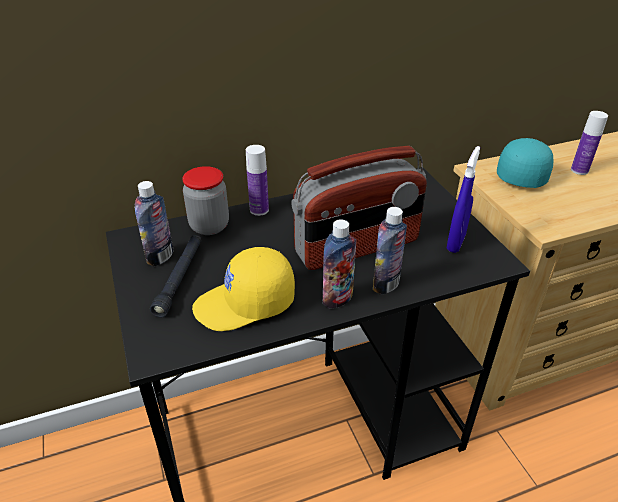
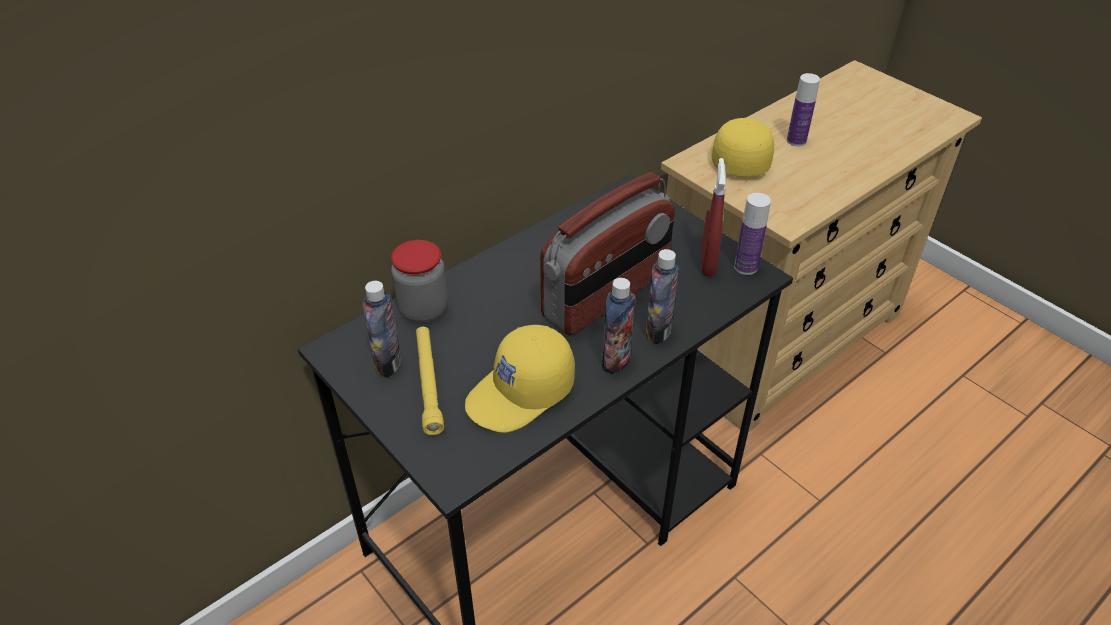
camera: 20 degrees left, 5 degrees up
(180, 278) = (428, 383): black flashlight -> yellow flashlight
(259, 210) = (471, 274): bottle -> bottle (745, 267)
(456, 242) = (707, 263): blue spray bottle -> red spray bottle
(521, 173) = (737, 157): turquoise cap -> yellow cap

